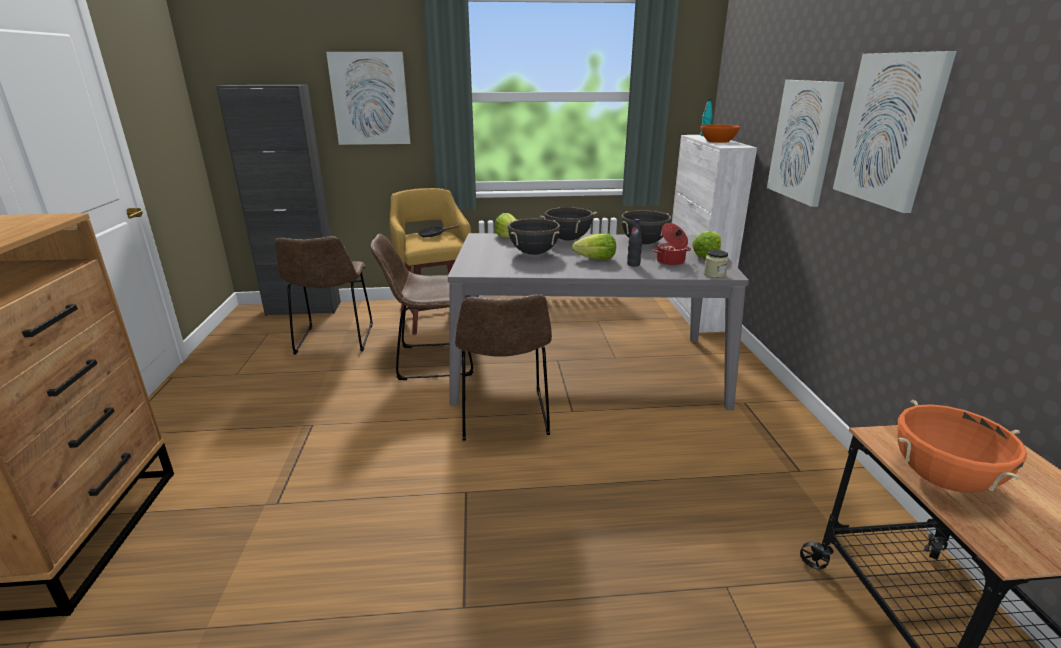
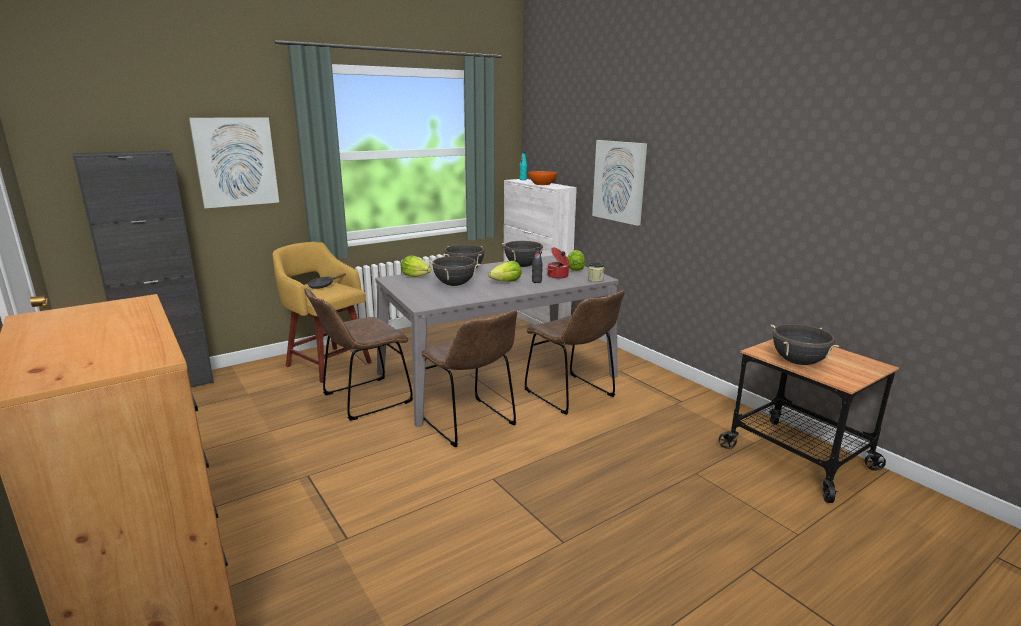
camera: 30 degrees left, 5 degrees down
(334, 341) = (245, 406): brown chair -> brown chair (572, 395)
(889, 130) = (688, 173): picture -> none
(942, 479) = (798, 362): orange cooking pot -> black cooking pot

